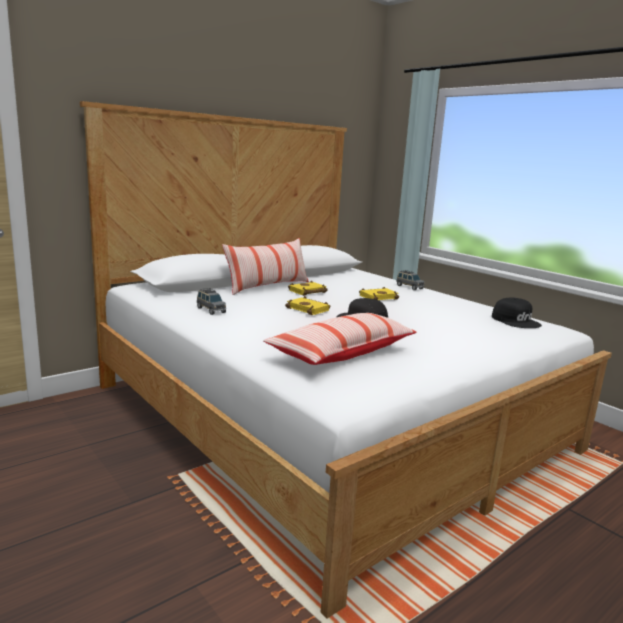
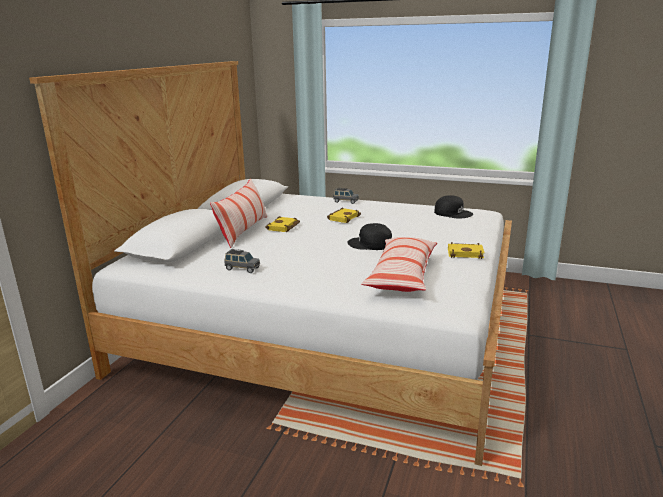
camera: 30 degrees left, 5 degrees up
(309, 309) = (316, 244): yellow book -> yellow book (466, 253)

